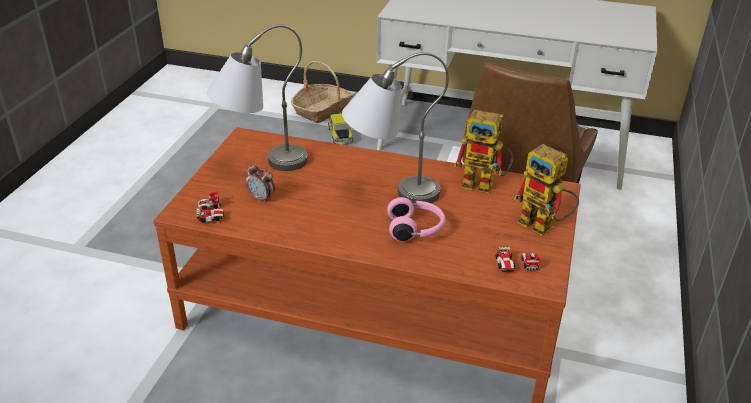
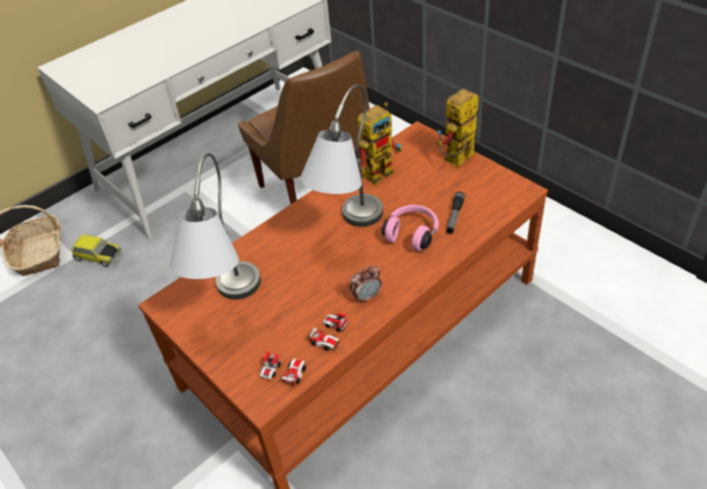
camera: 55 degrees left, 10 degrees up
(261, 198) = (288, 323): alarm clock -> alarm clock (367, 296)
(462, 248) = (454, 216): none -> flashlight
(516, 265) = (493, 195): toy car -> toy car (330, 334)
(544, 226) = (457, 161): toy robot -> toy robot turned 150 degrees clockwise

